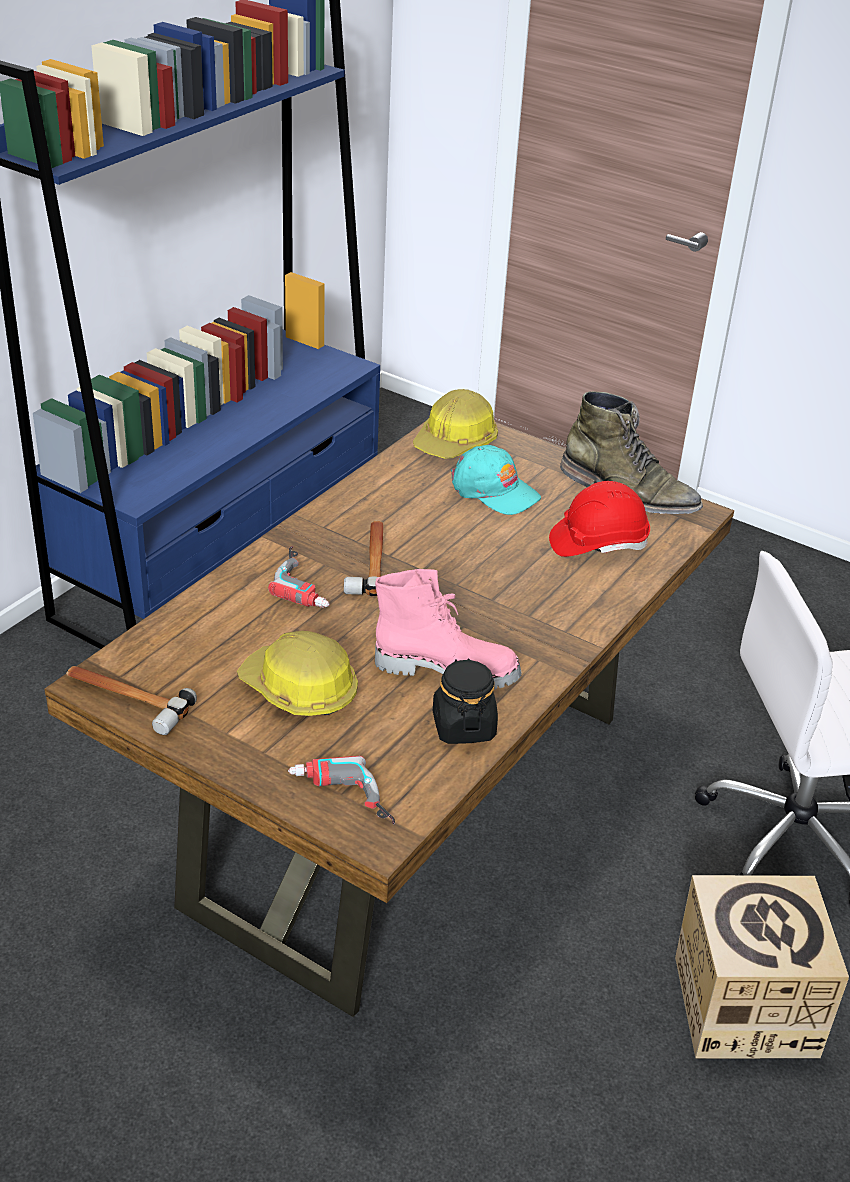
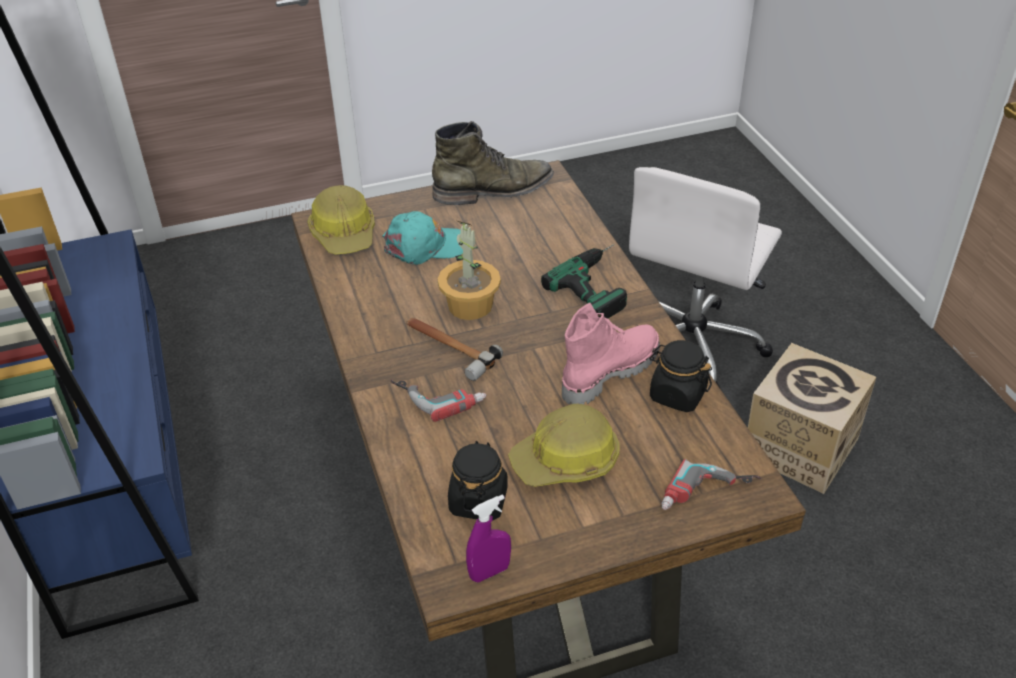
camera: 50 degrees left, 5 degrees up
(125, 699) = (489, 572): hammer -> purple spray bottle
(201, 659) = (478, 500): none -> black jar
(442, 550) = (470, 306): none -> potted plant
(569, 615) = (601, 285): none -> power drill
(598, 543) = (535, 232): red hard hat -> none

